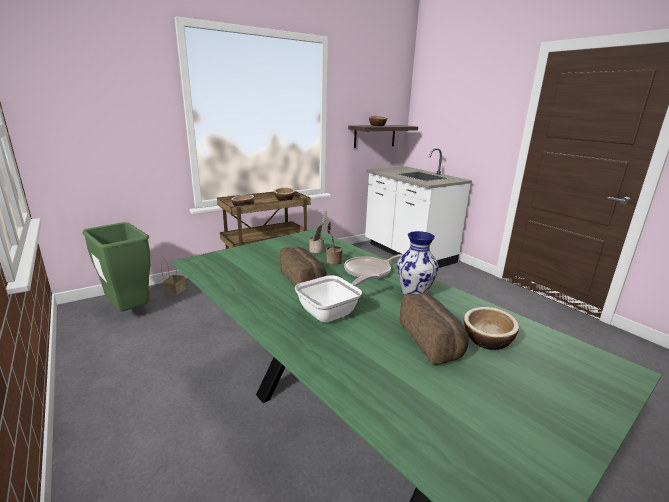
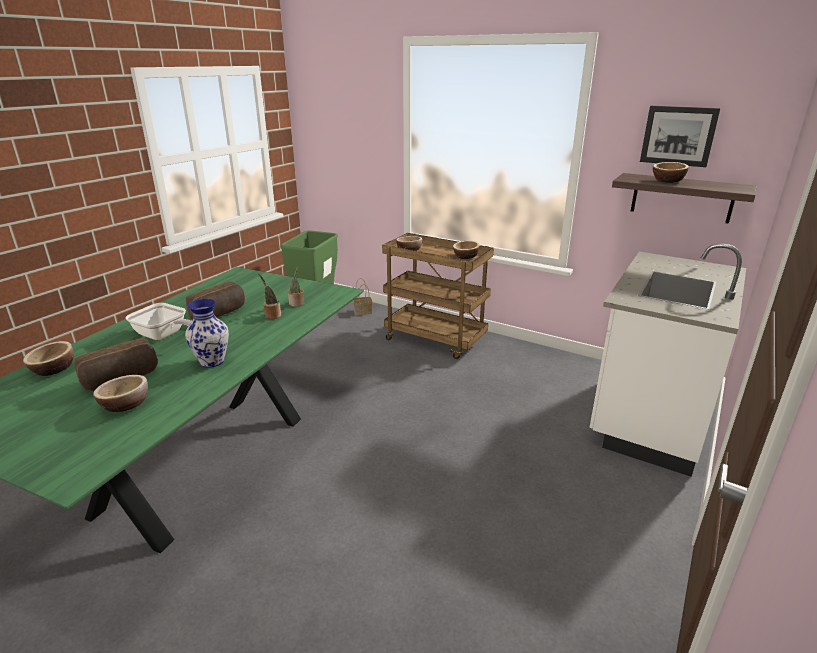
camera: 65 degrees right, 5 degrees up
(369, 271) = (258, 334): frying pan -> none
(370, 101) = (678, 135): none -> picture
(378, 391) = (54, 369): none -> bowl

